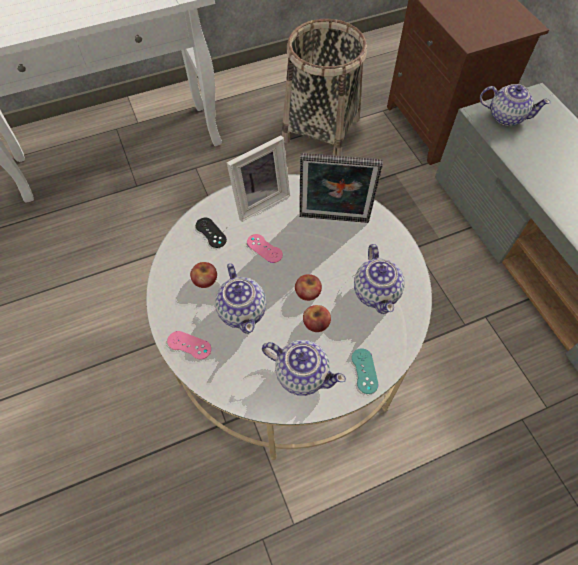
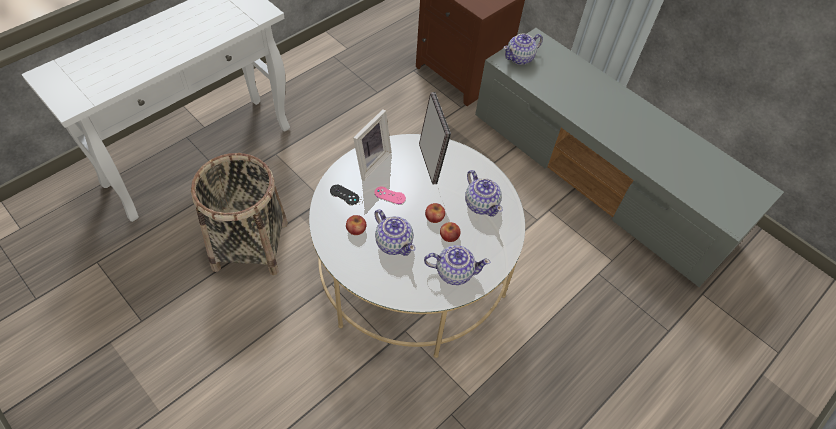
camera: 25 degrees left, 5 degrees down
(189, 345) = (366, 277): pink game controller -> none
(321, 129) = (369, 97): basket -> basket (250, 245)
(333, 221) = (431, 163): picture frame -> picture frame turned 90 degrees counterclockwise
(364, 371) = (495, 257): turquoise game controller -> none
(506, 116) = (520, 58): teapot -> teapot turned 150 degrees clockwise

